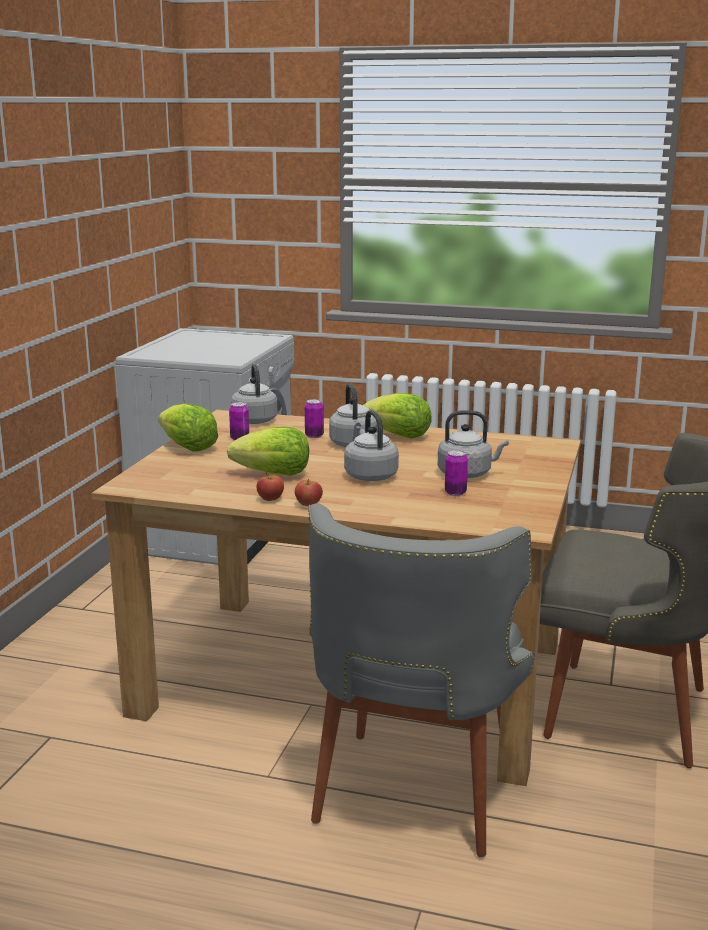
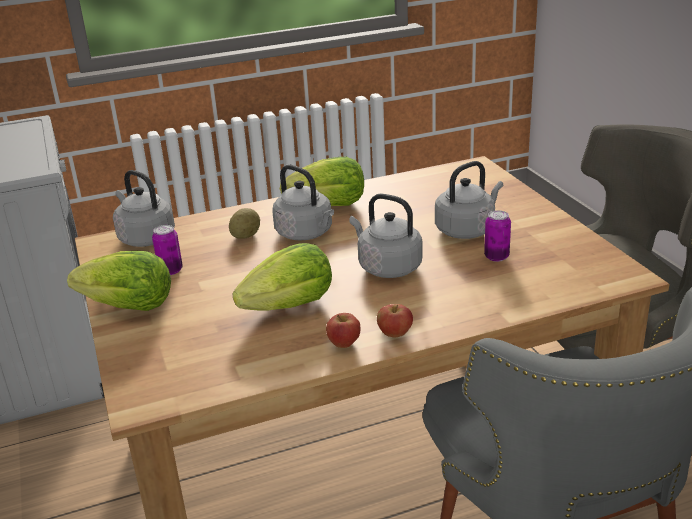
camera: 35 degrees left, 10 degrees up
(314, 436) = (246, 236): can -> potato

